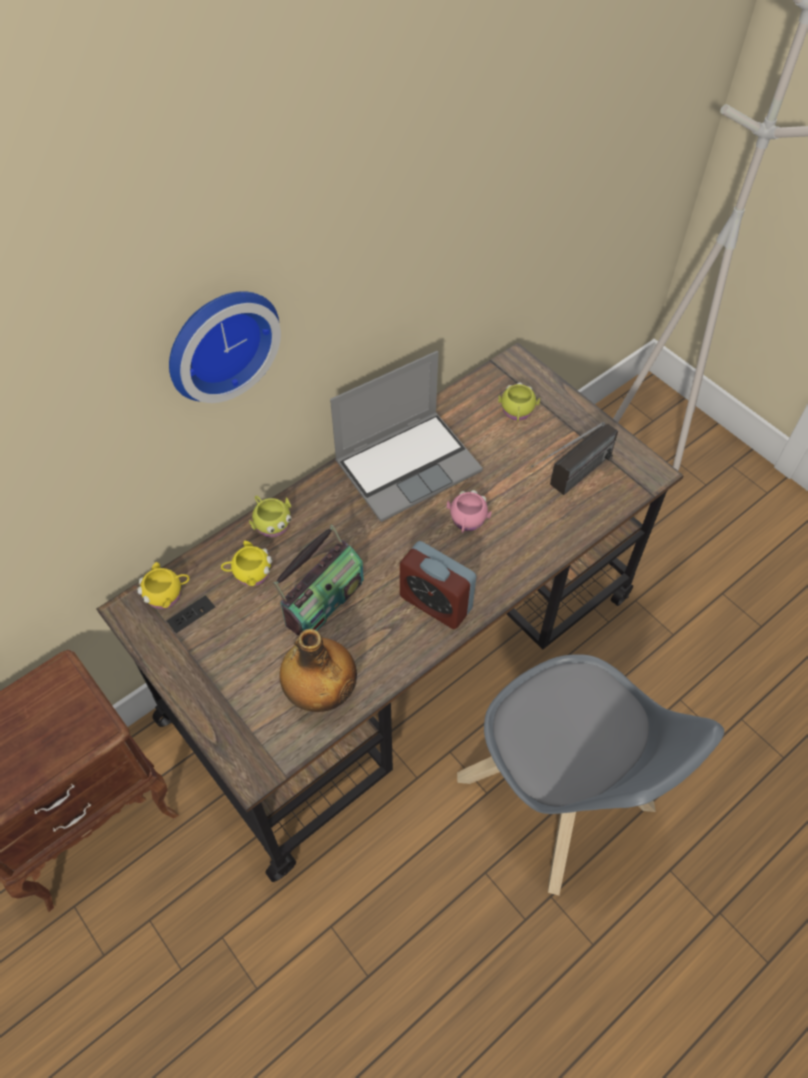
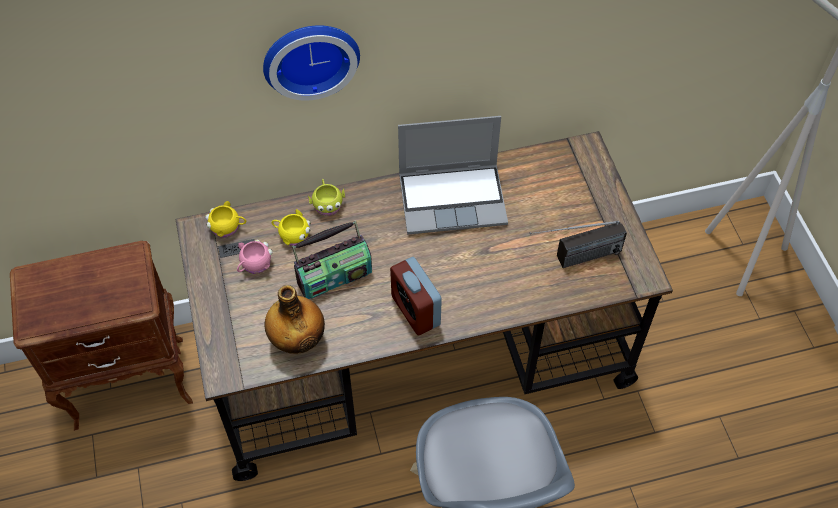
camera: 25 degrees right, 0 degrees up
(467, 521) = (474, 259): pink mug -> pink mug (254, 265)
(517, 412) = (564, 188): yellow mug -> none

